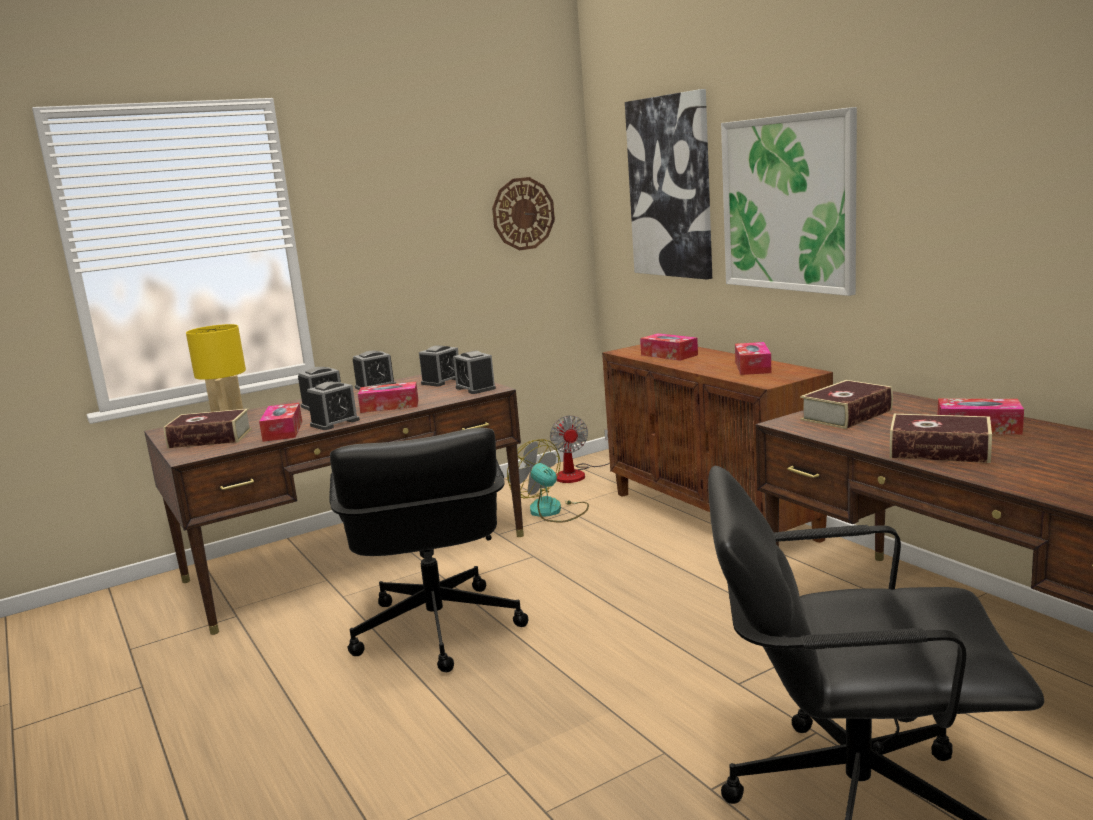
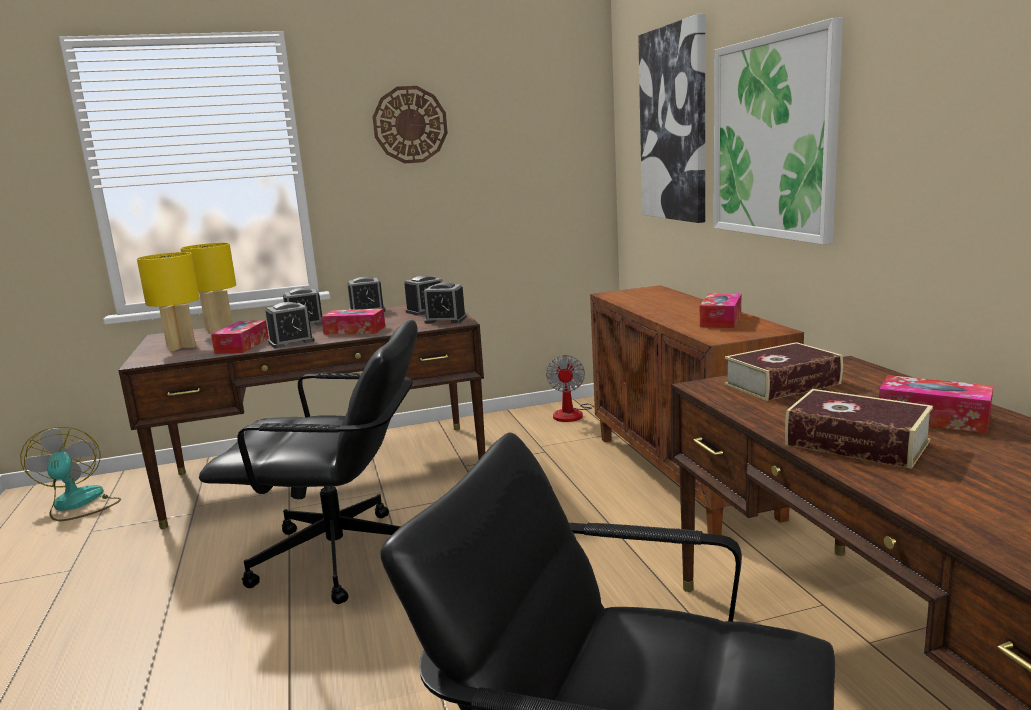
camera: 15 degrees right, 0 degrees up
(210, 438) = (181, 347): book -> yellow table lamp
(436, 630) = (340, 558): black office chair -> black office chair turned 90 degrees counterclockwise
(475, 388) = (445, 320): alarm clock -> alarm clock turned 60 degrees counterclockwise
(523, 213) = (539, 152): wall clock -> wall clock (410, 125)
(552, 511) = (529, 449): fan -> fan (77, 504)
(669, 355) = (650, 301): tissue box -> none

